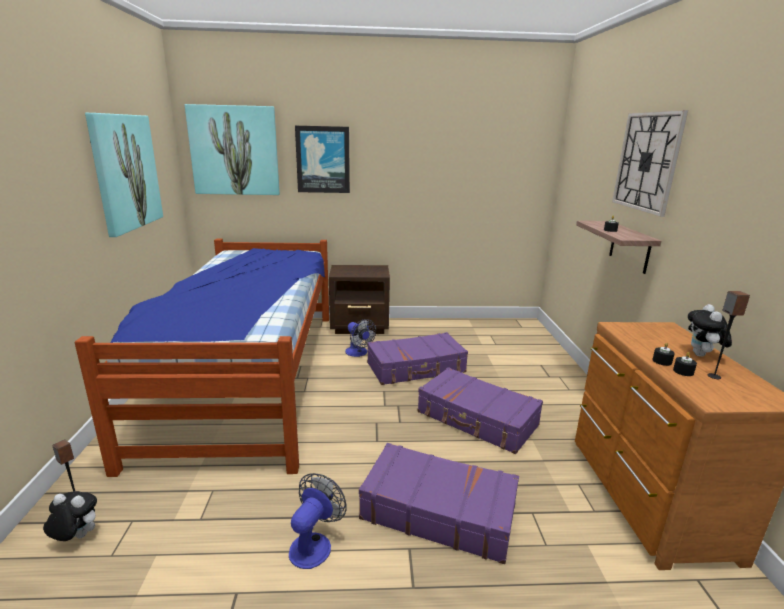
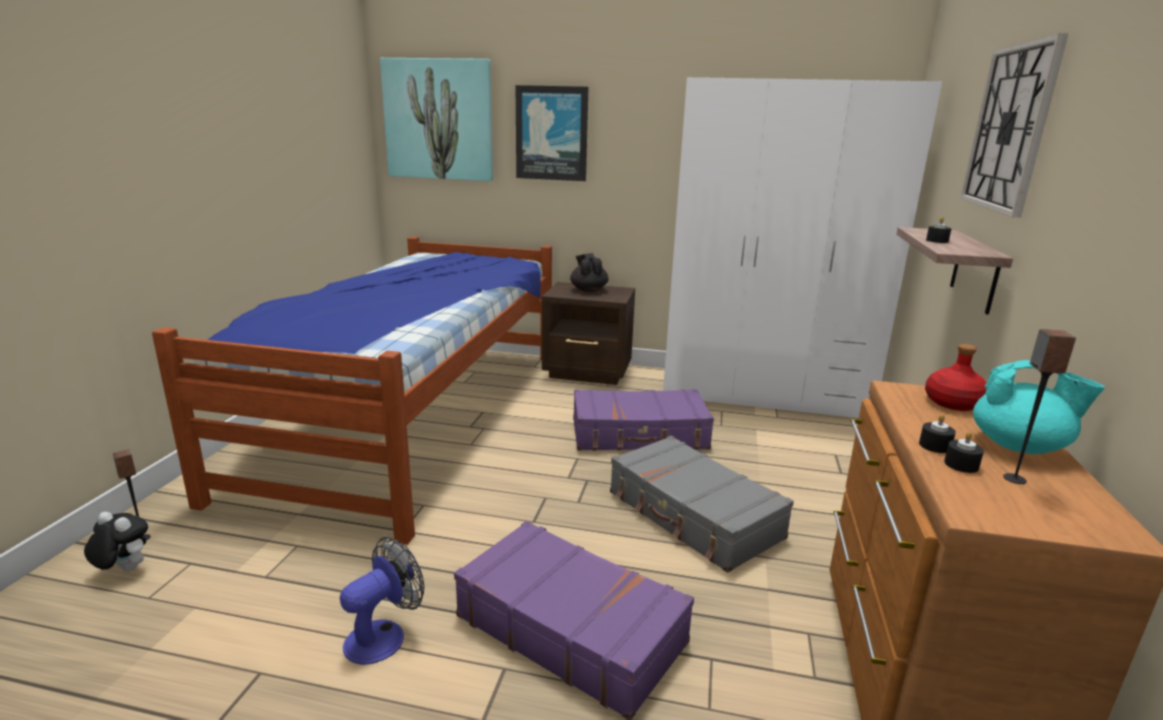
camera: 15 degrees right, 0 degrees up
(125, 172) = (280, 138): picture -> none
(358, 269) = (588, 290): none -> black teapot
(358, 353) = (568, 405): fan -> none
(477, 419) = (693, 515): purple suitcase -> grey suitcase
(480, 329) = (764, 394): none -> white wardrobe
(651, 332) = (953, 403): none -> red bottle
(702, 355) = (1019, 446): plush toy -> turquoise teapot

